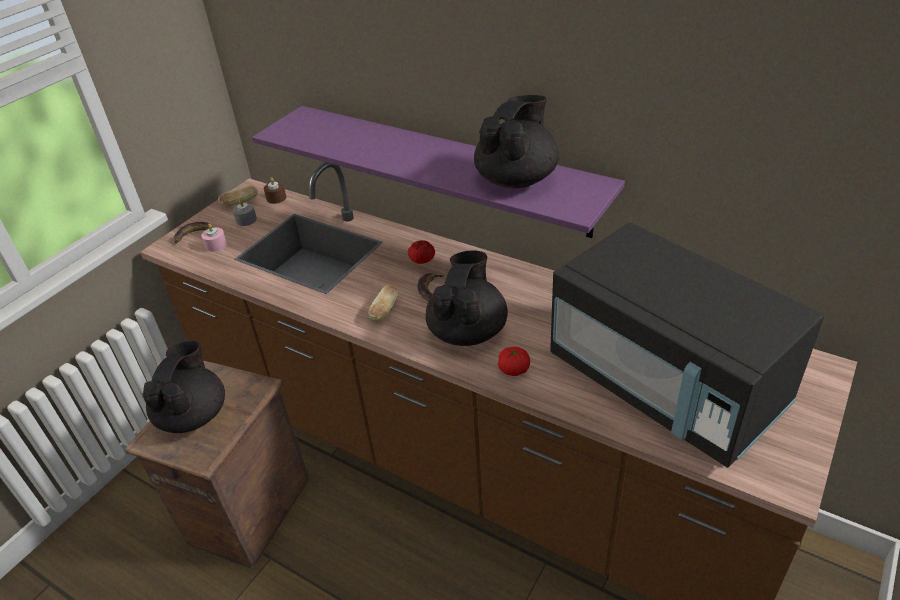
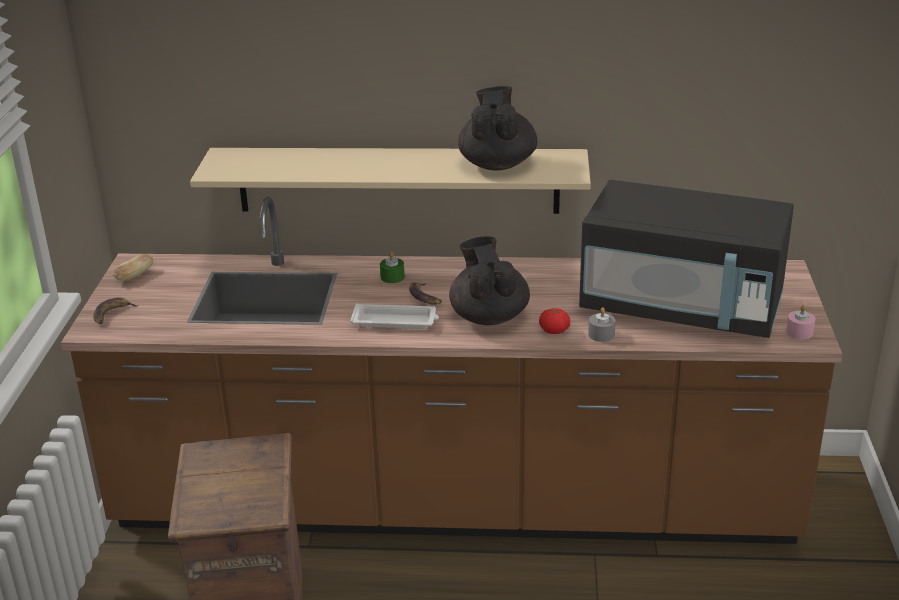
camera: 30 degrees left, 10 degrees down
(193, 415) = (221, 486): black teapot -> none
(216, 245) = (150, 316): pink candle -> pink candle (799, 332)
(246, 220) = (160, 288): grey candle -> grey candle (601, 334)
(276, 198) = (174, 263): brown candle -> none
(385, 310) = (395, 321): bread -> white tray
(422, 260) = (392, 277): tomato -> green candle
(447, 169) = (398, 180): purple shelf -> beige shelf

